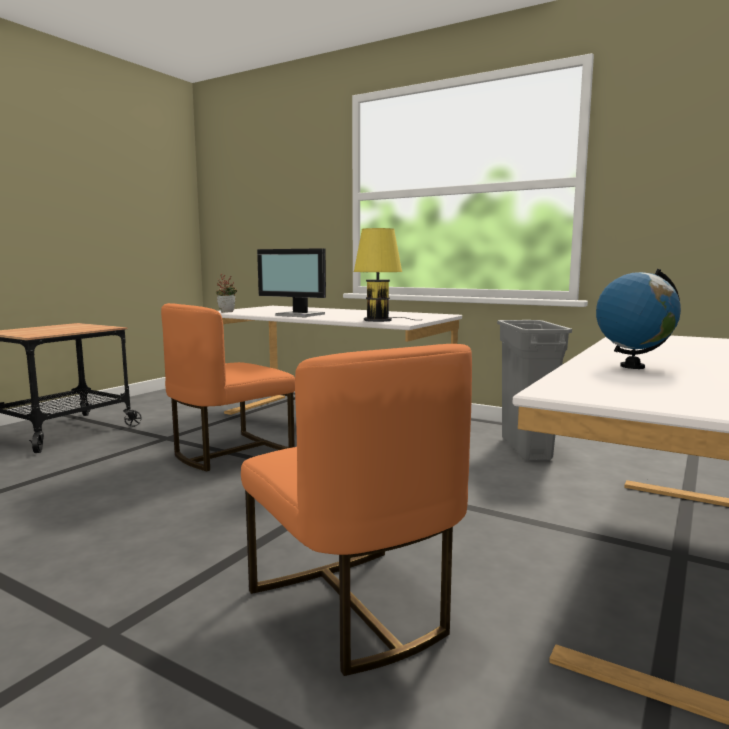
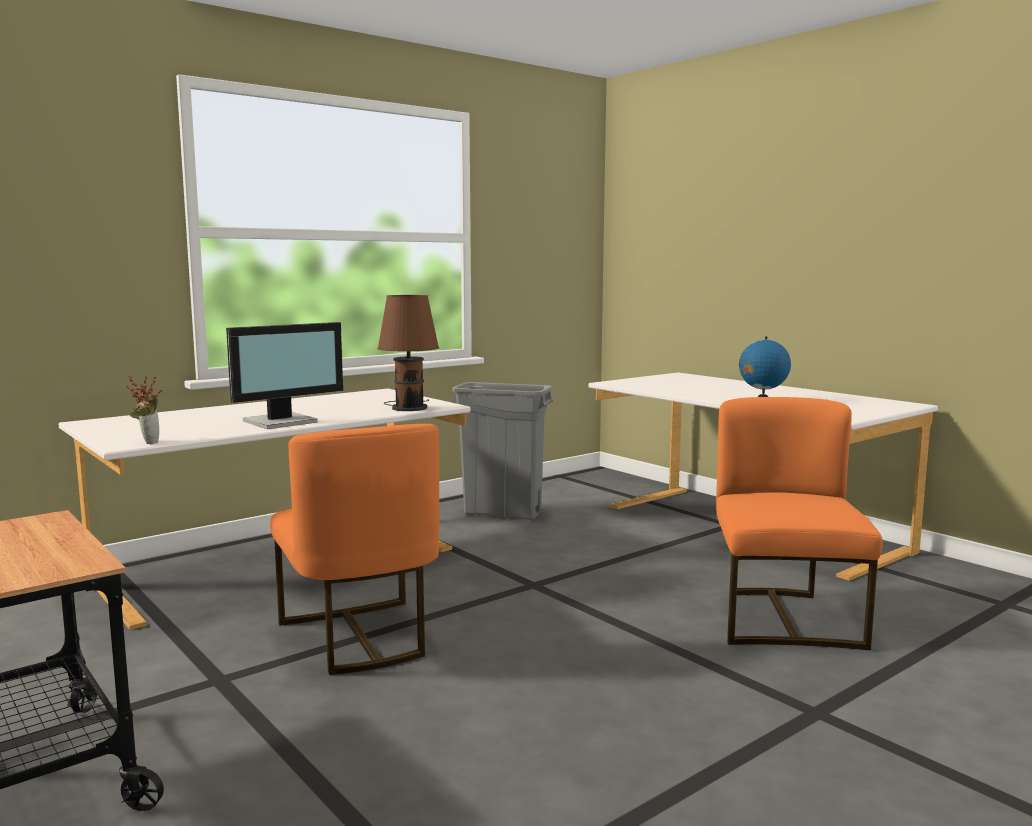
camera: 70 degrees left, 0 degrees up
(354, 608) = (784, 619): orange chair -> orange chair turned 75 degrees counterclockwise
(380, 320) = (408, 407): yellow table lamp -> brown table lamp

